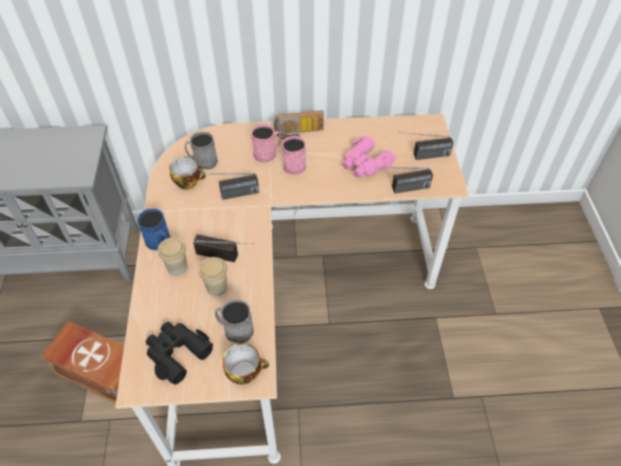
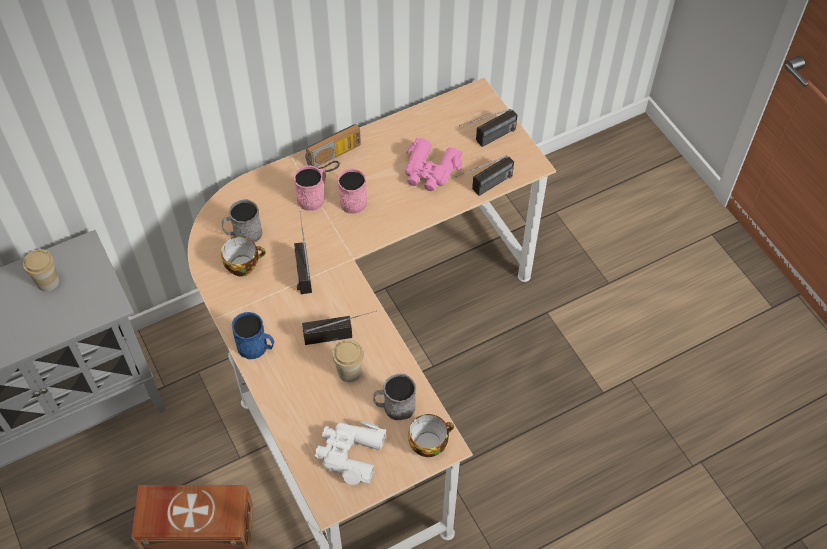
camera: 25 degrees left, 5 degrees up
(177, 267) = (293, 367): cup -> cup (48, 282)
(177, 352) = (349, 454): black binoculars -> white binoculars
(230, 195) = (301, 264): radio -> radio turned 120 degrees clockwise

